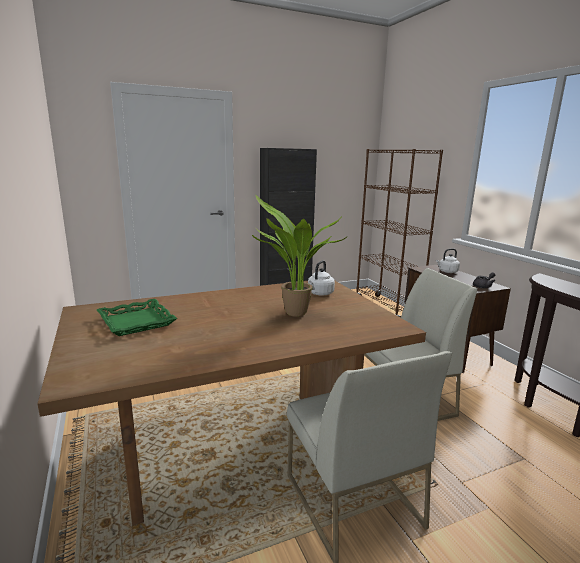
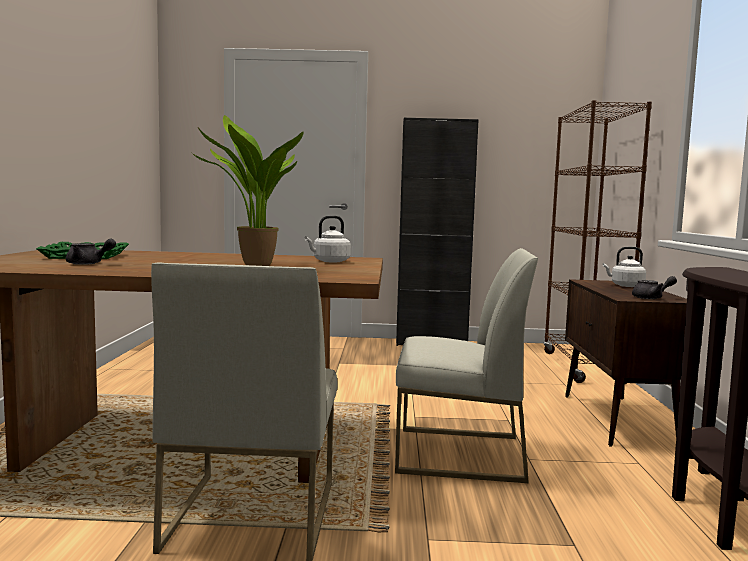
camera: 25 degrees right, 10 degrees down
(178, 341) = (88, 264): none -> grey teapot

